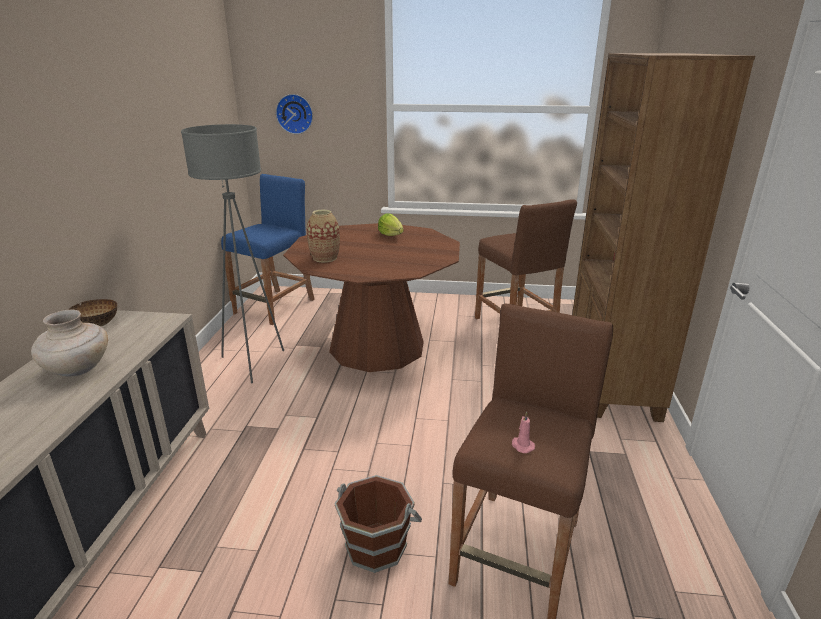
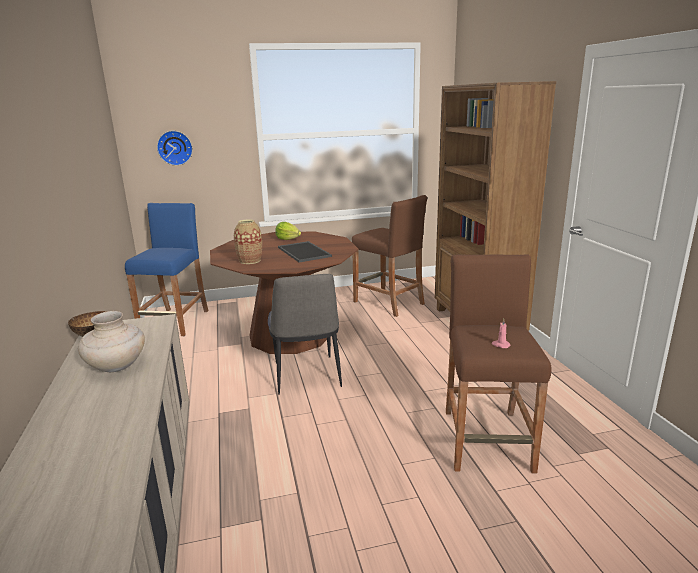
camera: 20 degrees left, 5 degrees down
(252, 363) = (188, 367): grey floor lamp -> none
(362, 403) = (306, 376): none -> chair
(376, 545) = (387, 463): brown bucket -> none
(393, 255) = (305, 252): none -> tray

